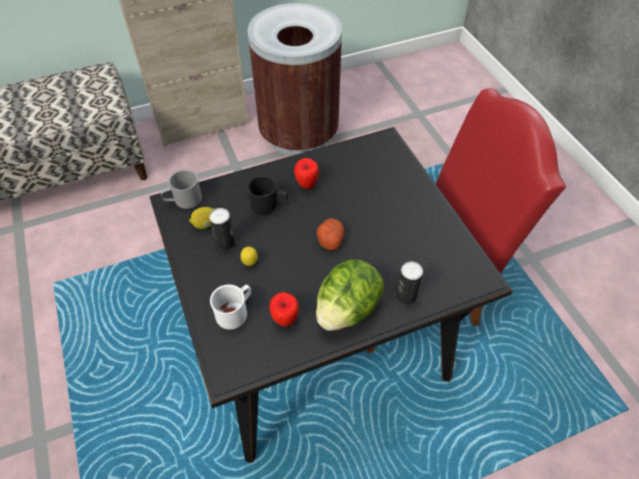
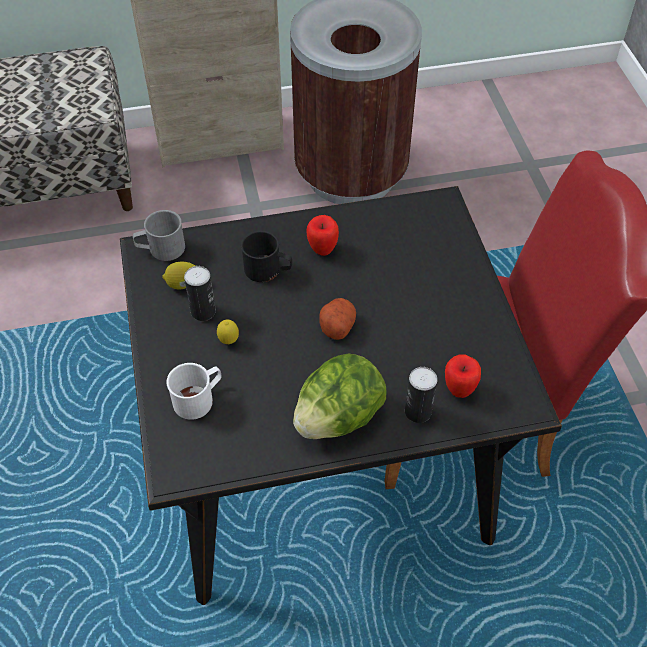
camera: 10 degrees right, 0 degrees up
(285, 320) = (258, 418): apple -> apple (459, 390)

